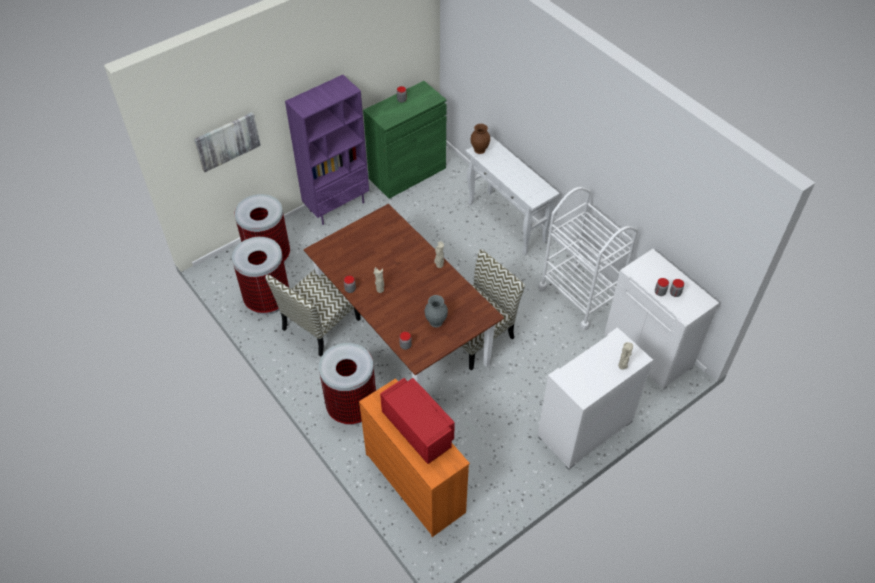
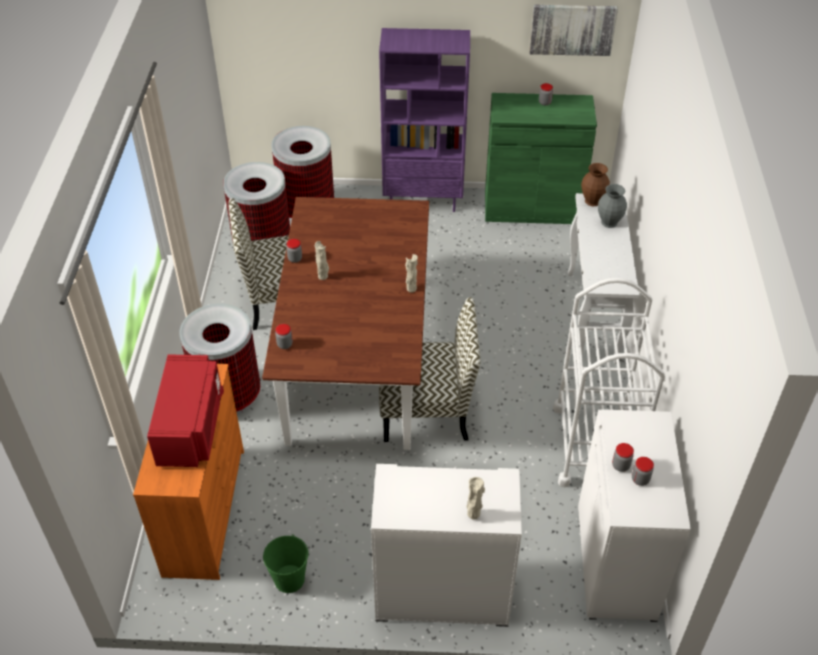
camera: 40 degrees right, 5 degrees down
(227, 141) = (299, 45): picture -> picture (572, 29)
(435, 322) = (341, 341): grey vase -> grey vase (608, 222)
(502, 483) = (289, 579): none -> green bucket

